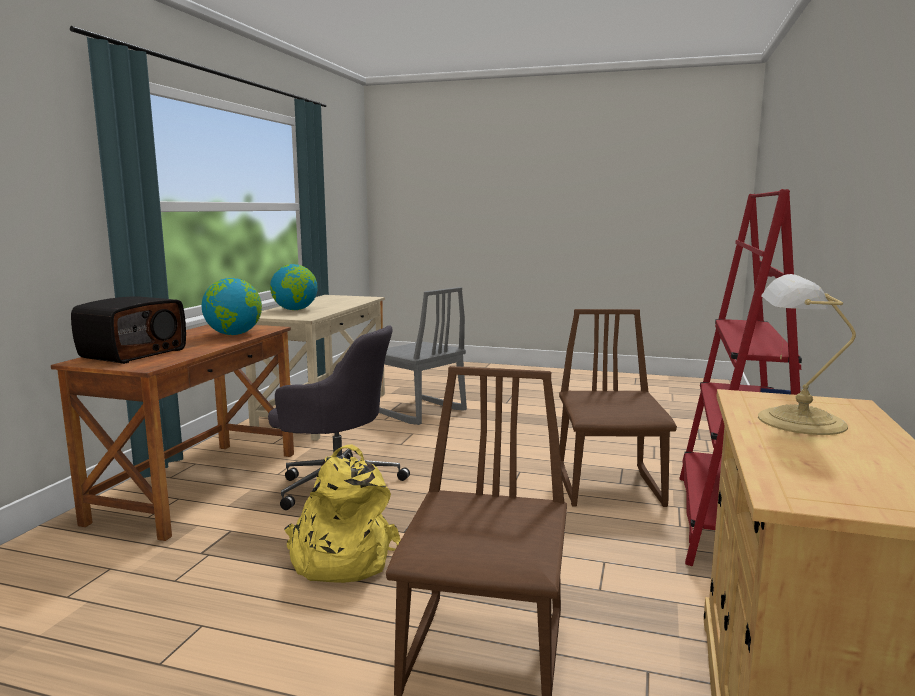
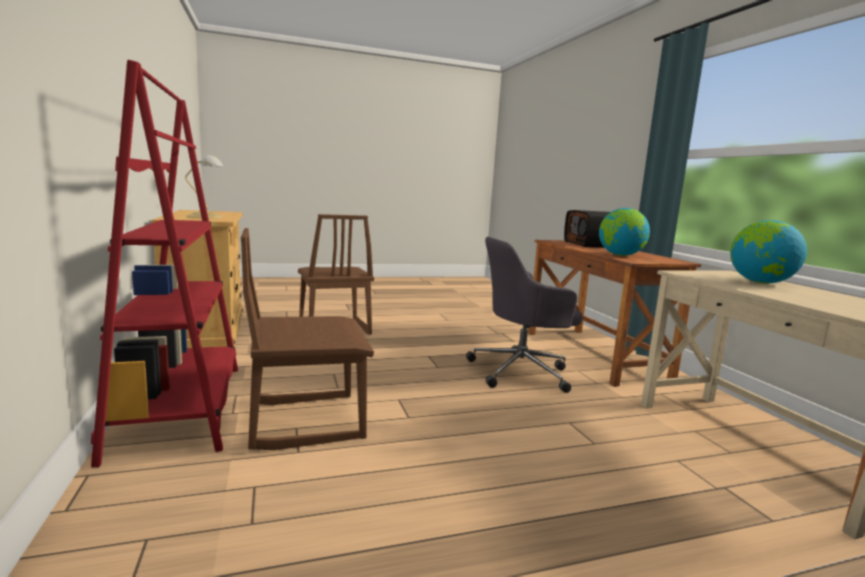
camera: 145 degrees right, 0 degrees up
(340, 558) = (438, 341): yellow backpack -> none
(418, 412) = (689, 497): grey chair -> none
(610, 487) = (305, 420): brown chair -> brown chair turned 105 degrees clockwise

